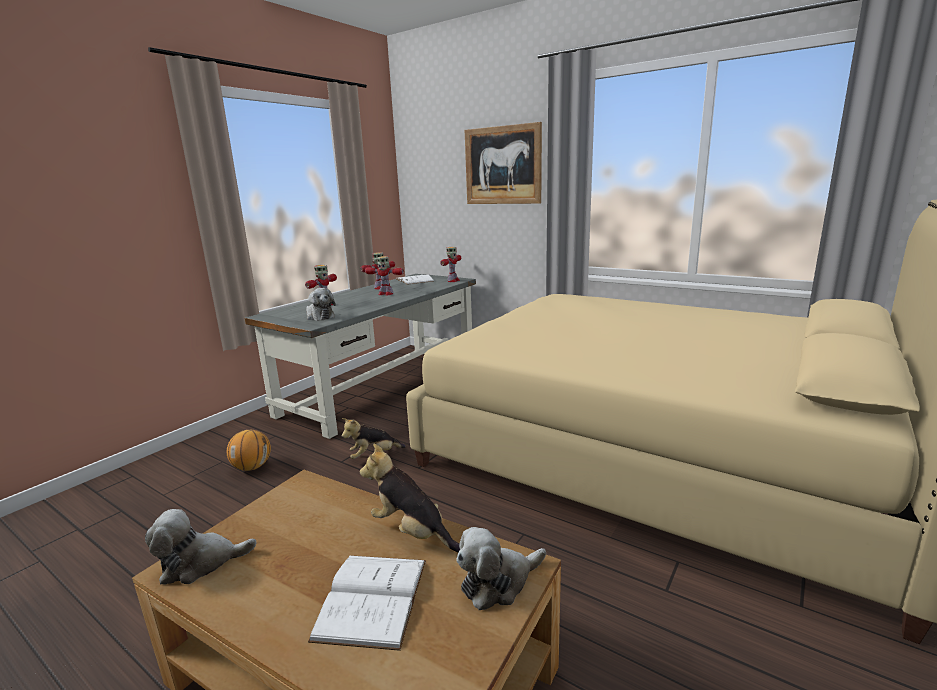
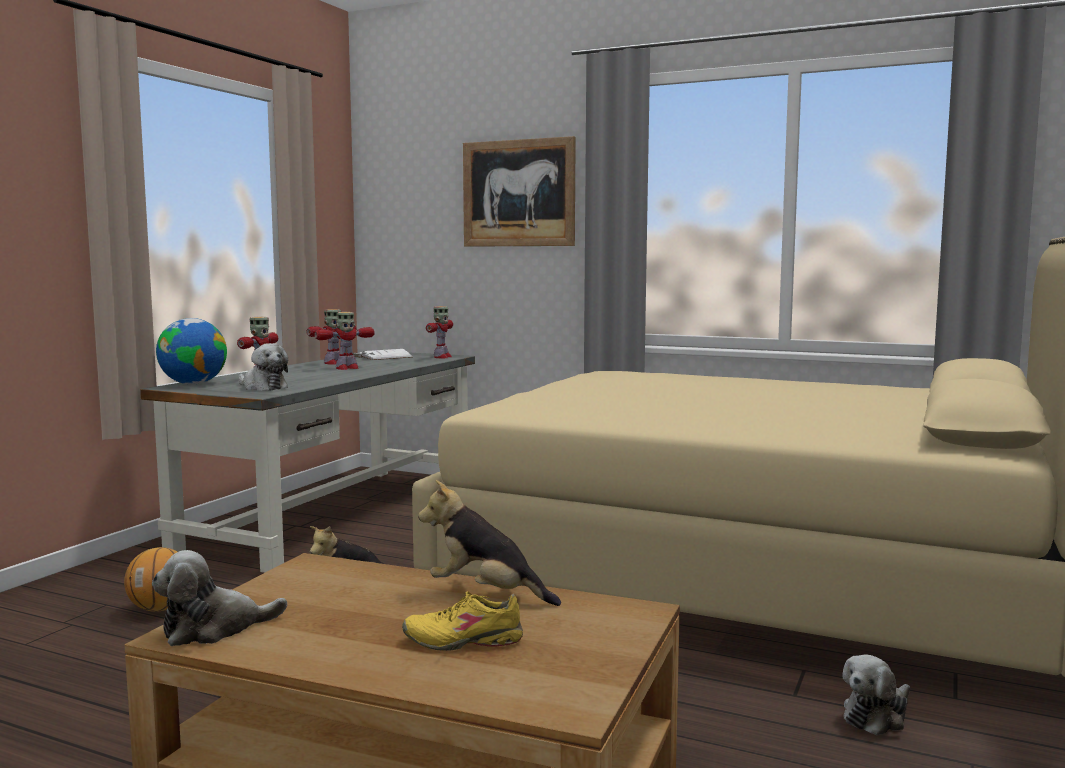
camera: 10 degrees left, 10 degrees down
(279, 312) = (193, 384): none -> globe
(372, 598) = (463, 641): white book -> yellow shoe
(385, 294) = (346, 368): toy robot -> toy robot turned 45 degrees counterclockwise
(498, 582) = (612, 623): plush toy -> plush toy (877, 716)

